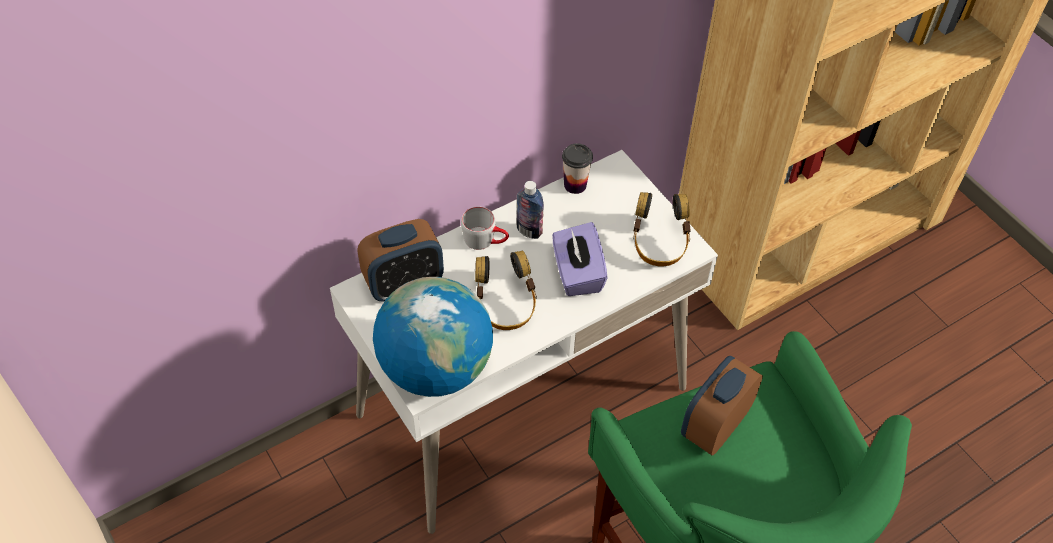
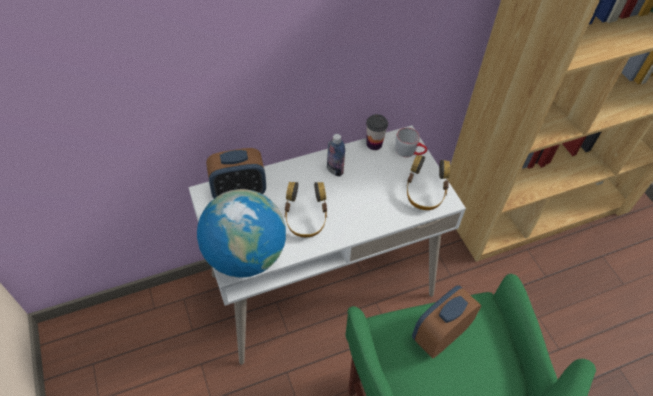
camera: 10 degrees right, 0 degrees up
(485, 240) = (303, 172): grey mug -> grey mug (410, 152)
(577, 273) = (361, 205): purple tissue box -> none

